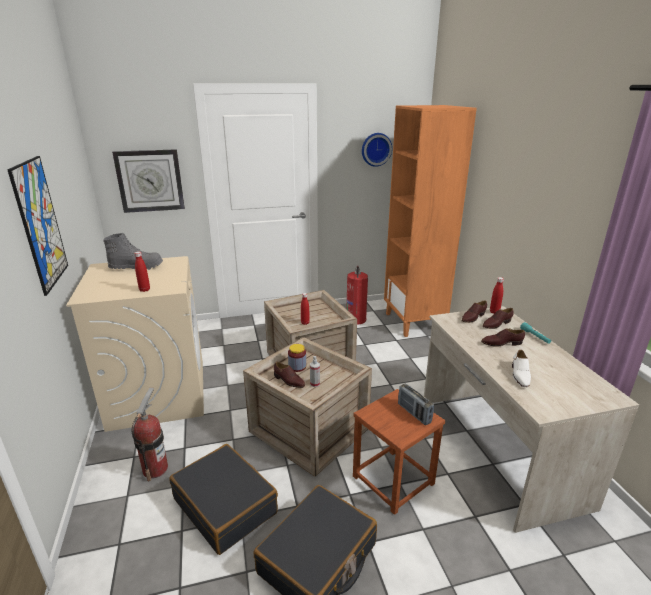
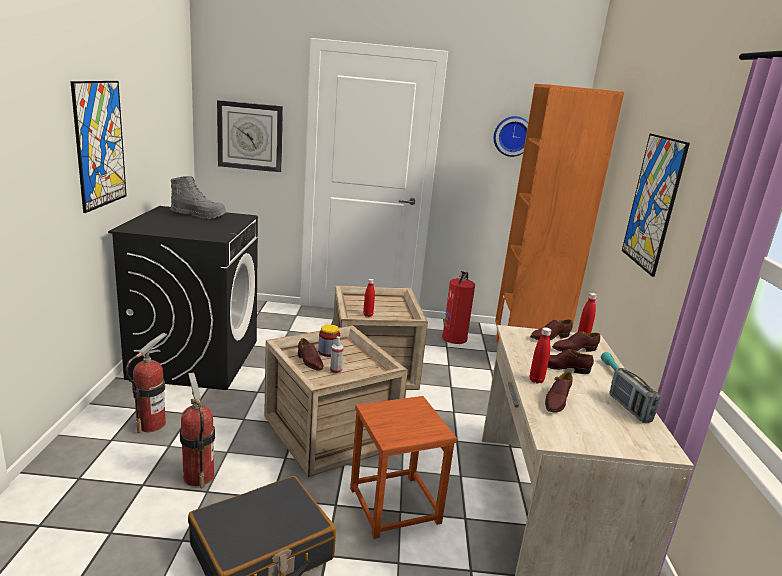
camera: 15 degrees right, 5 degrees down
(144, 290) = (189, 233): red bottle -> red bottle (536, 380)
(158, 393) = (195, 359): beige washing machine -> black washing machine
(225, 505) = (198, 476): black suitcase -> fire extinguisher
(414, 413) = (424, 422): radio -> radio (629, 408)
(519, 375) = (556, 401): white shoe -> brown shoe
(528, 198) = (653, 202): none -> picture

